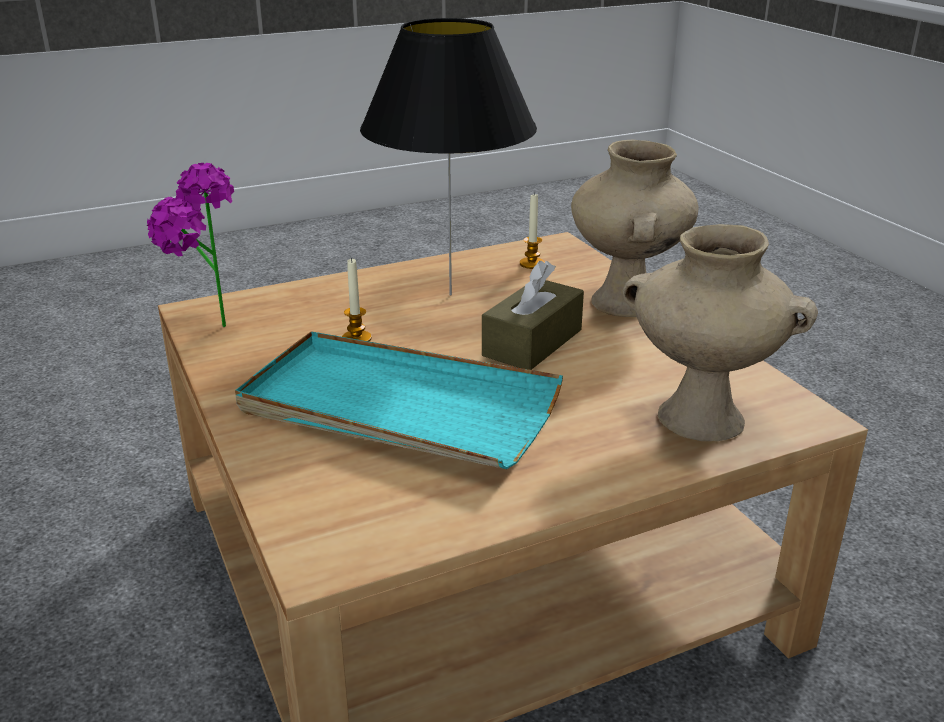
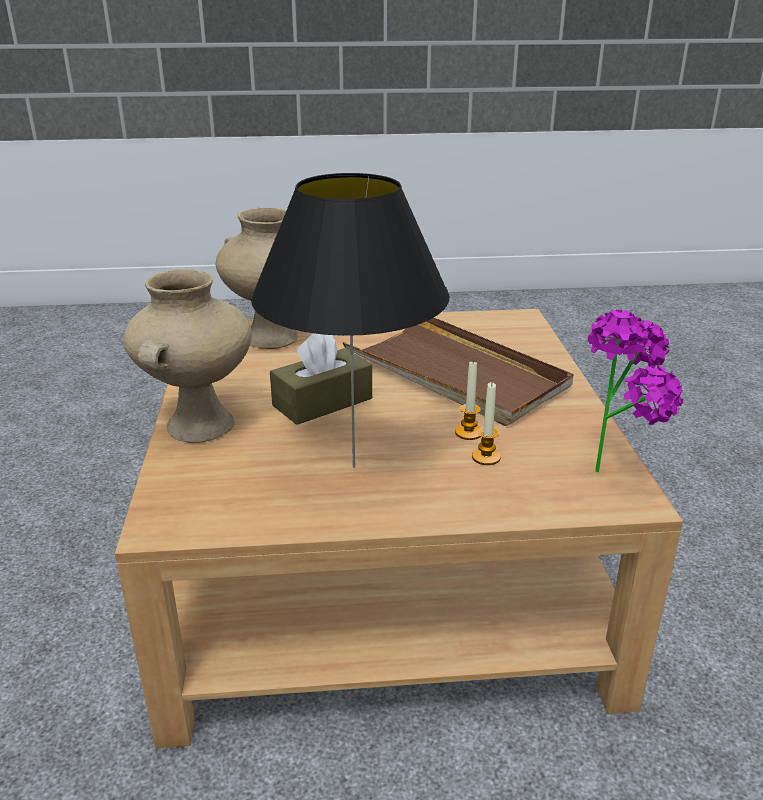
camera: 160 degrees left, 0 degrees up
(397, 408) = (456, 373): turquoise tray -> brown tray
(532, 264) = (229, 495): candle -> candle (486, 457)

